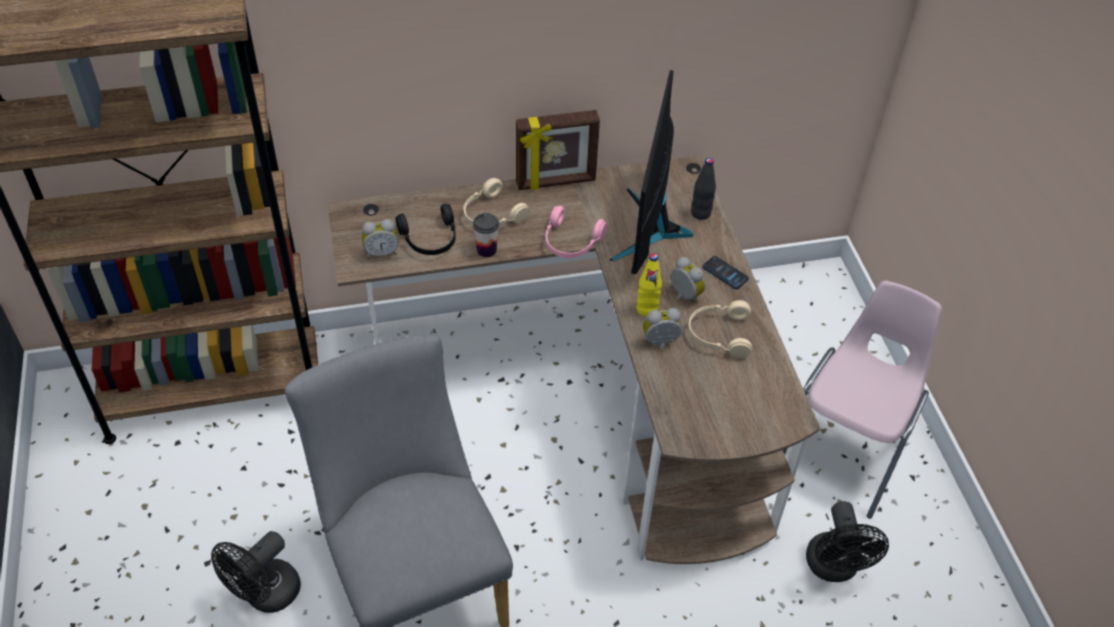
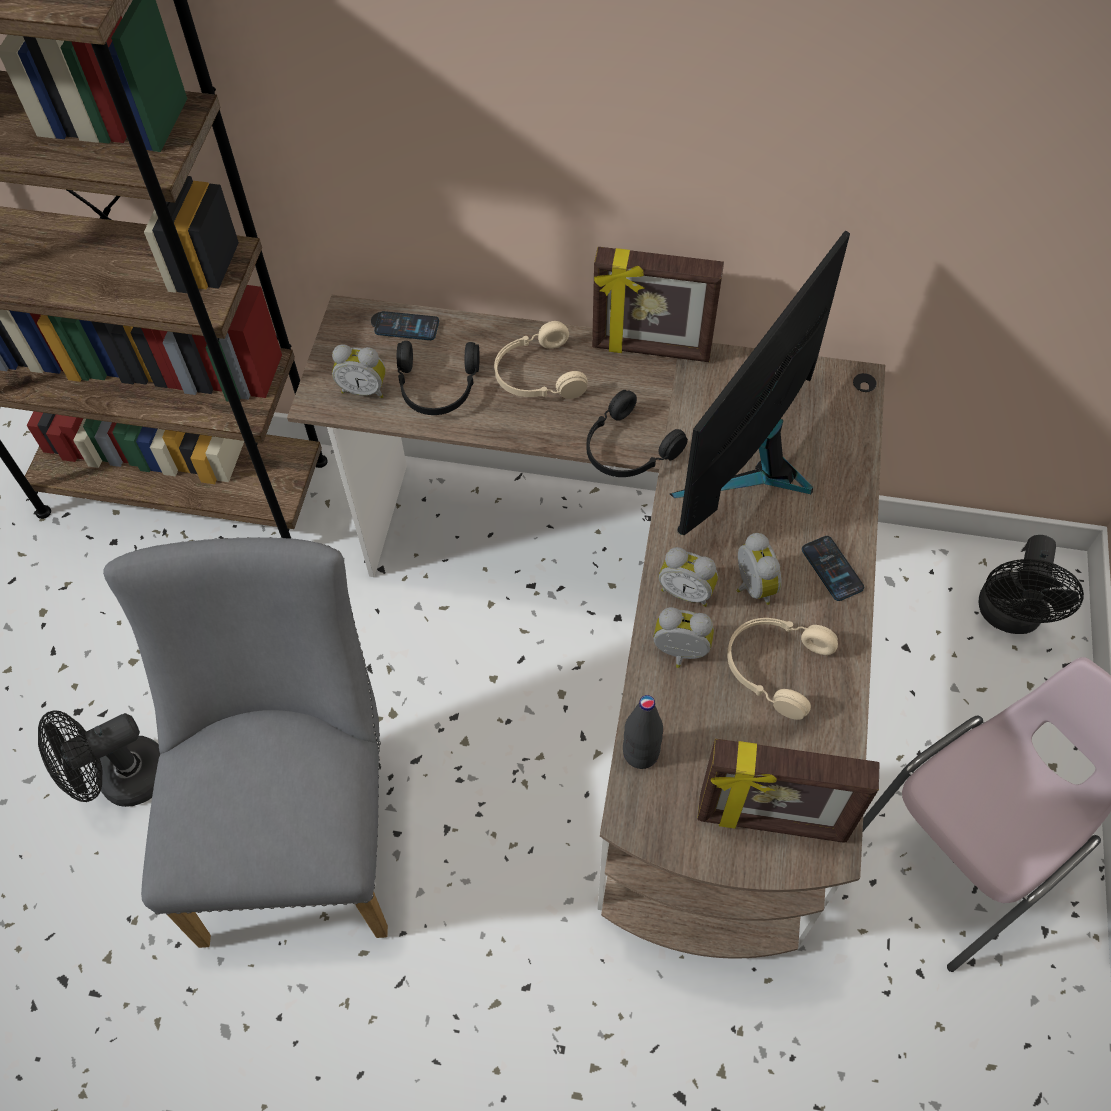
camera: 25 degrees right, 10 degrees up
(390, 208) = (407, 327): none -> phone
(486, 250) = (504, 427): cup -> none
(570, 242) = (627, 450): pink headphones -> black headphones
(647, 309) = (686, 591): yellow bottle -> alarm clock
(700, 213) = (840, 459): black bottle -> black bottle (640, 753)
(758, 415) = (771, 822): none -> picture frame
(834, 568) = (863, 1027): black fan -> black fan (1009, 616)

